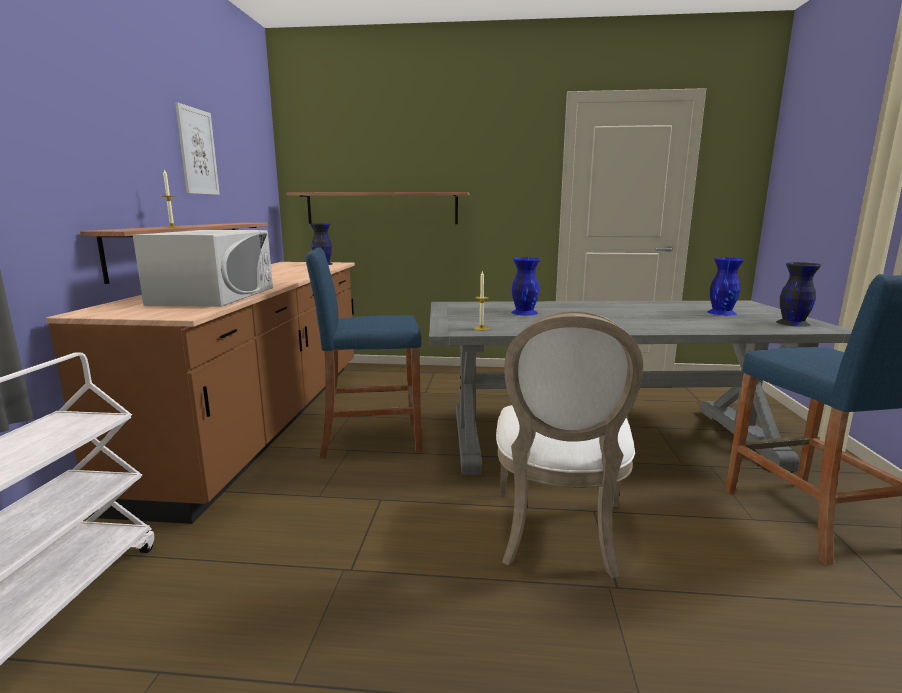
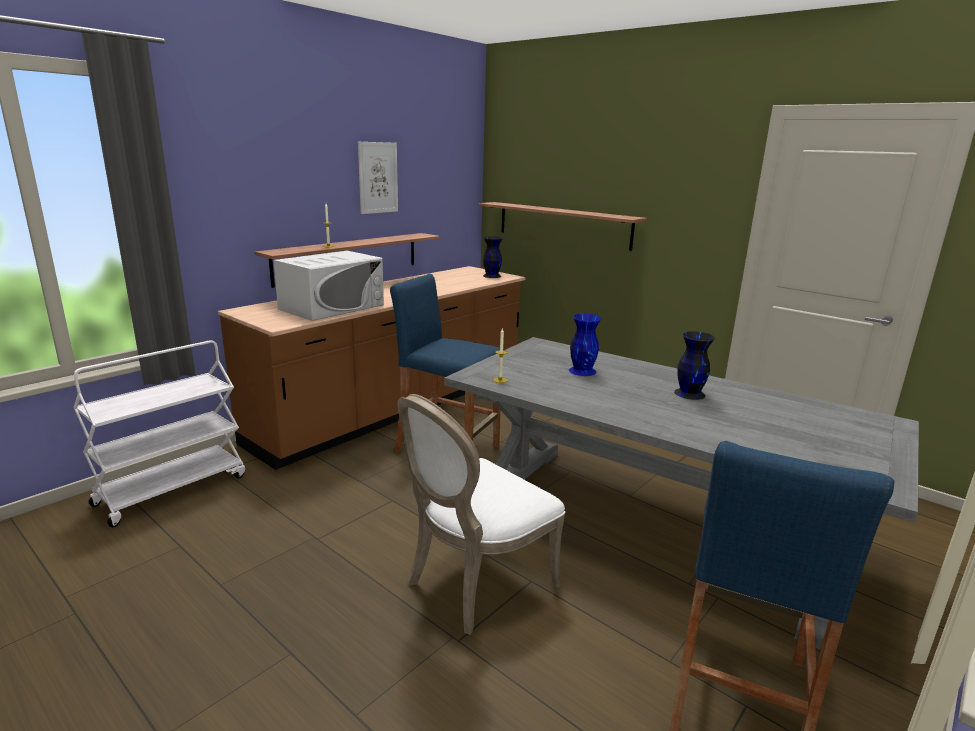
camera: 35 degrees right, 5 degrees up
(721, 312) = (807, 427): blue vase -> none
(792, 323) = (857, 467): black vase -> black vase (689, 393)

